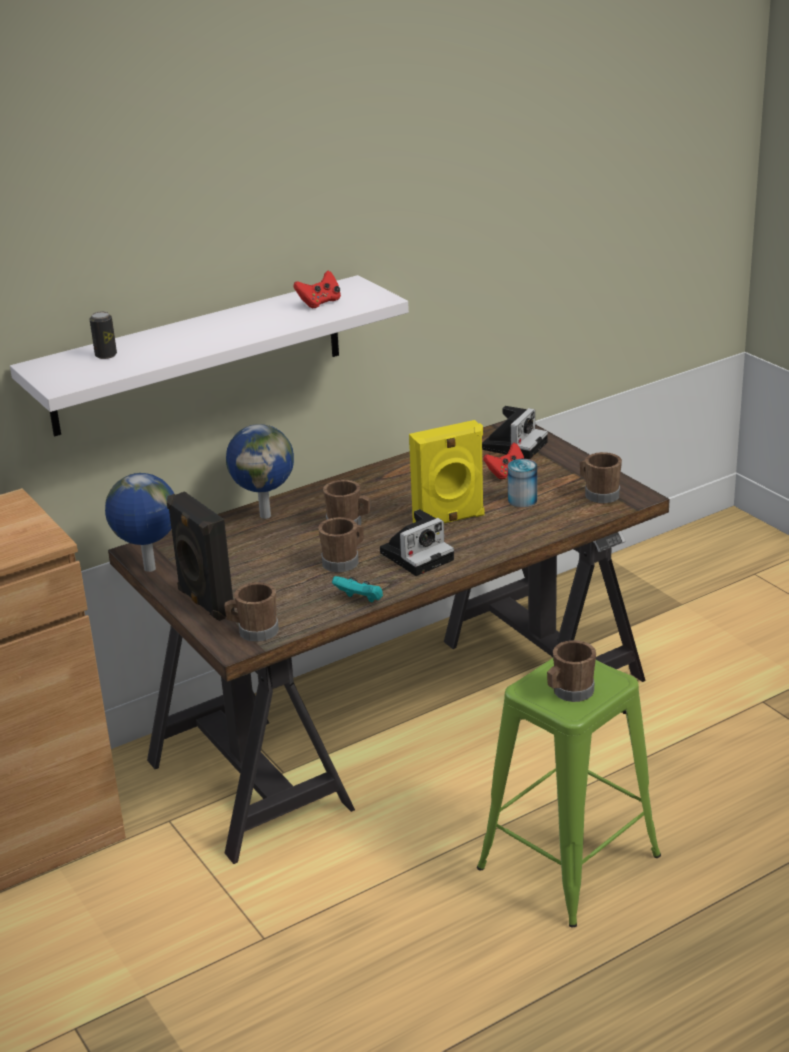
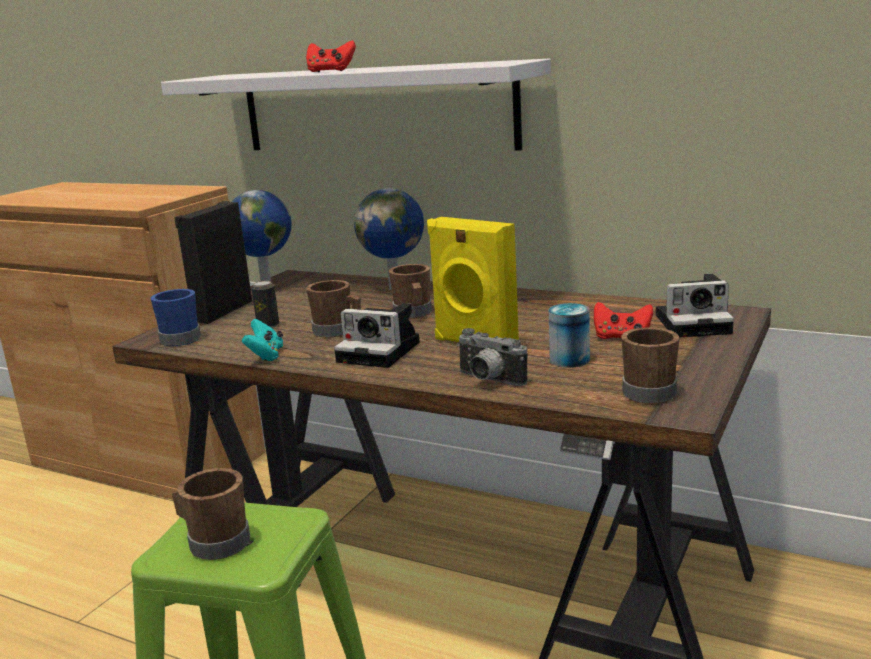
camera: 60 degrees right, 10 degrees down
(106, 355) = (260, 73): can -> can (268, 325)
(253, 632) = (179, 338): brown mug -> blue mug
(320, 303) = (454, 64): red game controller -> red game controller (330, 71)
(522, 534) = (487, 380): none -> camera

